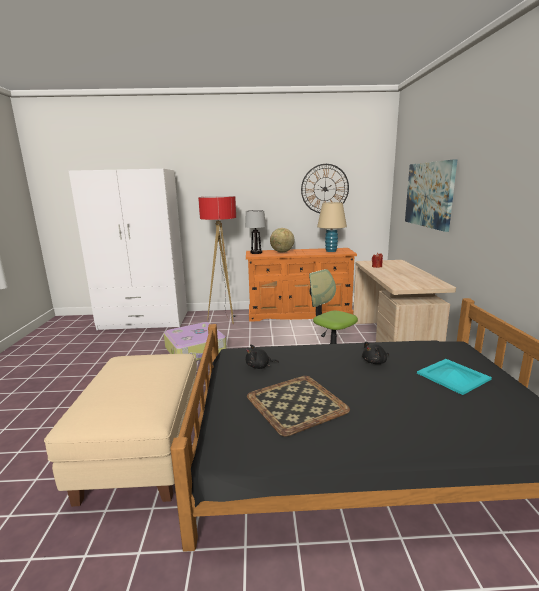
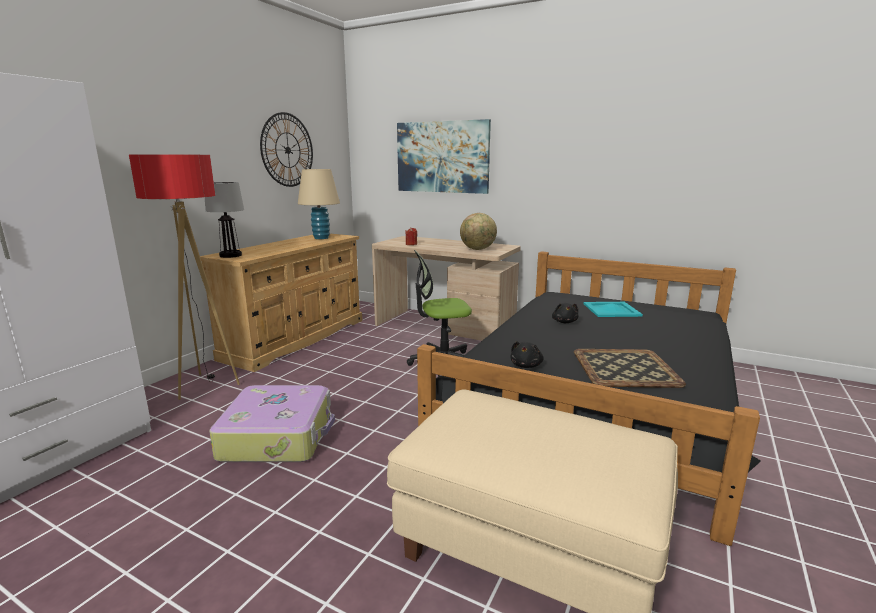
camera: 60 degrees left, 0 degrees up
(282, 252) = (266, 248): globe -> globe (478, 249)
(300, 313) = (297, 338): orange dresser -> beige dresser

